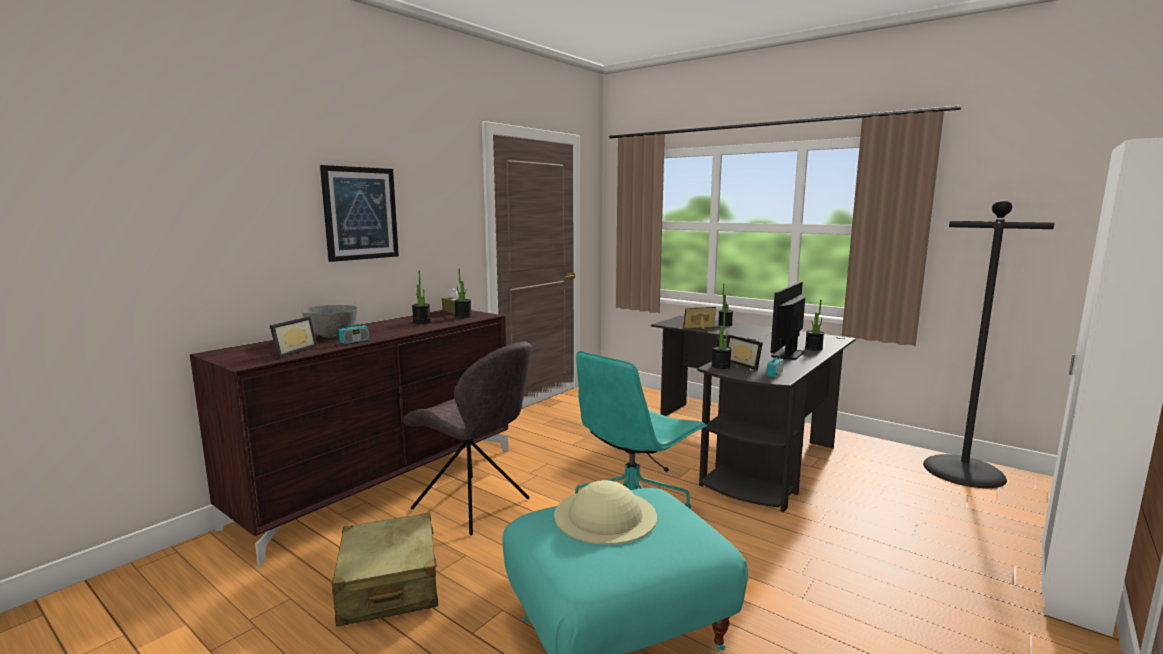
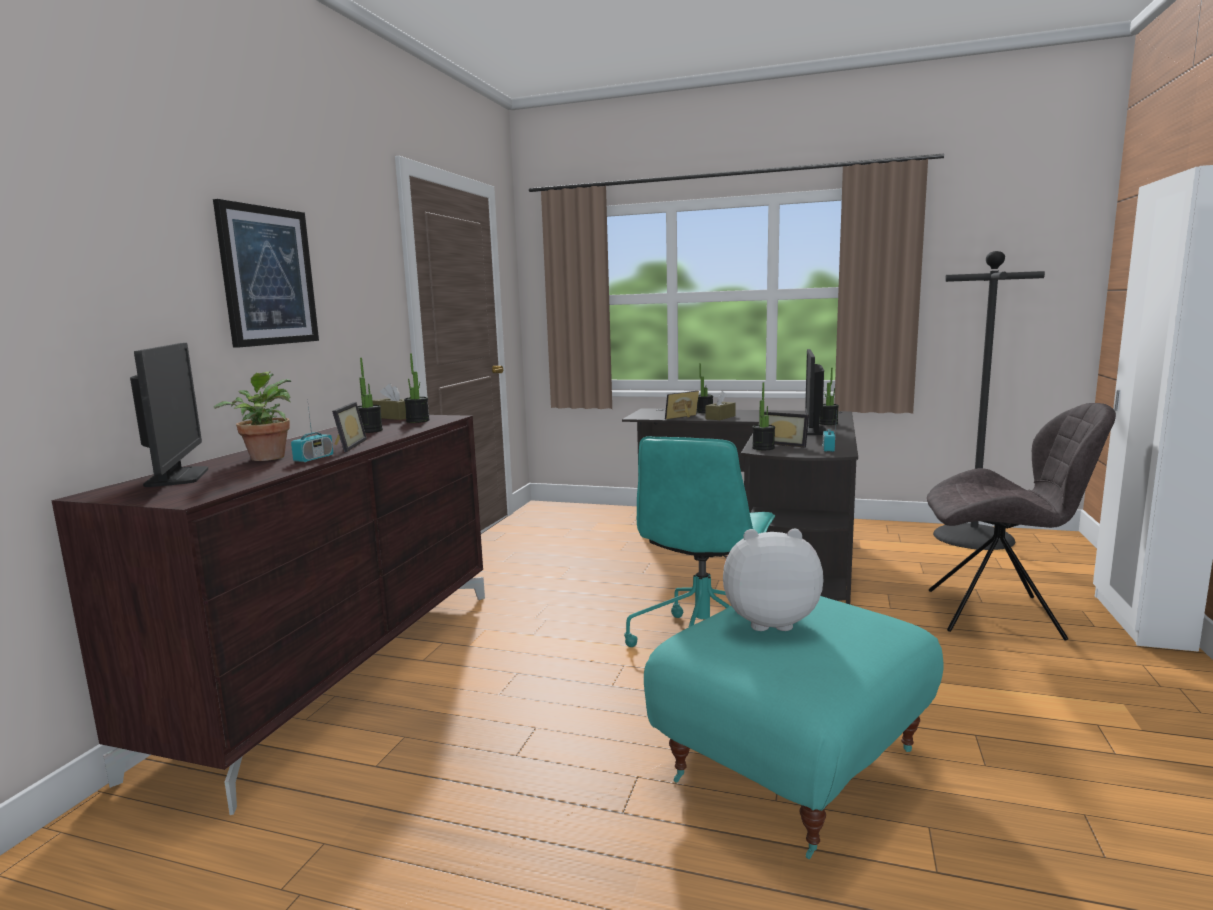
camera: 20 degrees left, 0 degrees up
(266, 346) = (177, 477): none -> monitor
(292, 351) = (235, 478): picture frame -> picture frame (345, 446)
(333, 336) = (267, 457): grey bowl -> potted plant
(389, 585) = (461, 788): beige suitcase -> none
(474, 505) = (495, 668): grey chair -> grey chair (999, 614)
(605, 515) = (769, 621): beige hat -> plush toy
(730, 331) = (720, 417): none -> brown tissue box

